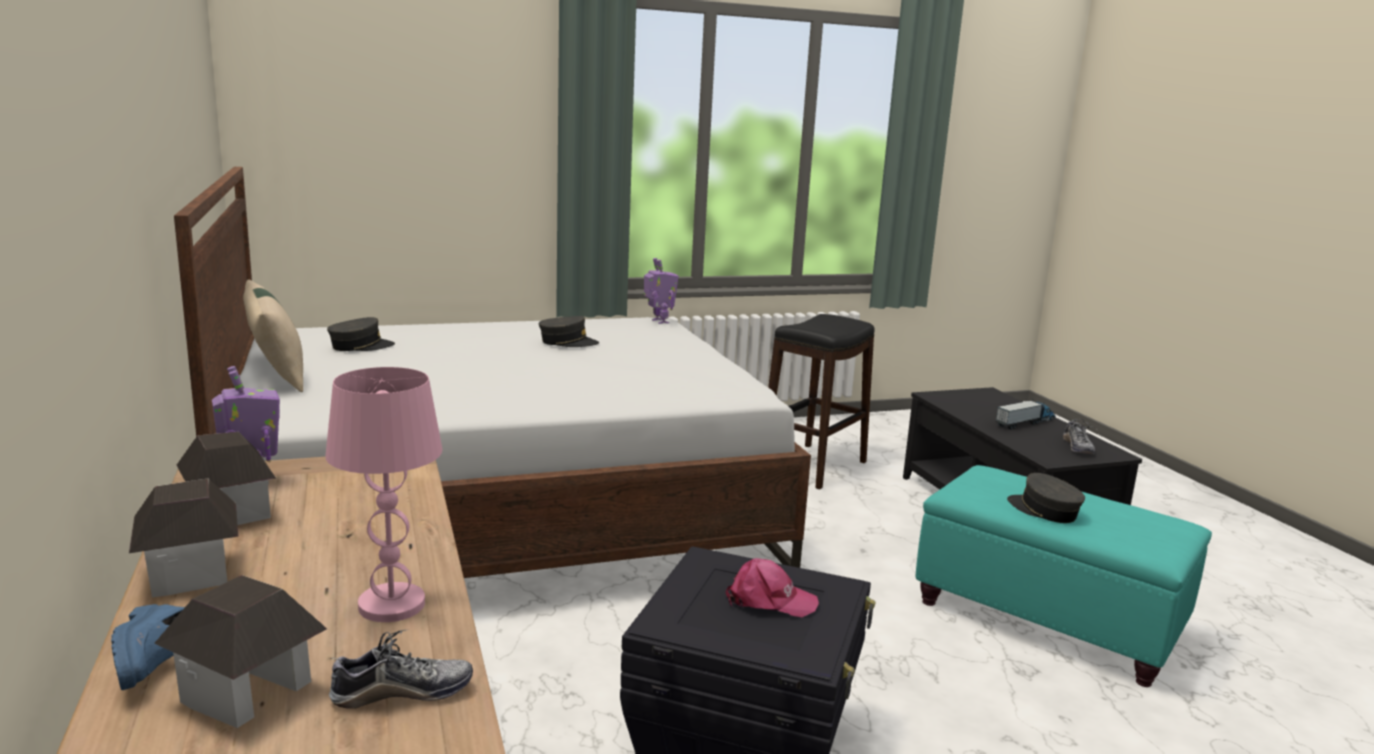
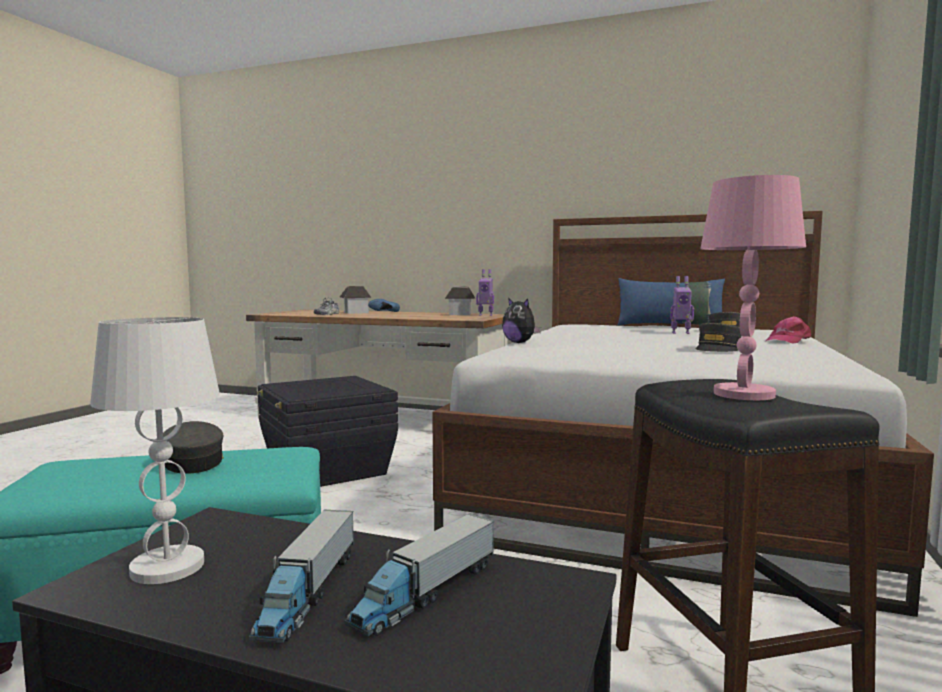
camera: 130 degrees right, 10 degrees down
(190, 574) = (424, 313): toy house -> none
(276, 371) = (669, 326): beige pillow -> blue pillow
(391, 605) = (367, 315): pink table lamp -> pink table lamp (743, 394)
(619, 405) = (520, 343): none -> plush toy
(659, 321) = (831, 371): toy robot -> toy robot (680, 333)
(769, 600) = (321, 388): pink cap -> pink cap (787, 340)
(984, 409) = (426, 593): none -> toy truck
(1043, 510) = (192, 463): grey cap -> grey cap turned 120 degrees counterclockwise
(1077, 447) = (167, 567): shoe -> white table lamp

